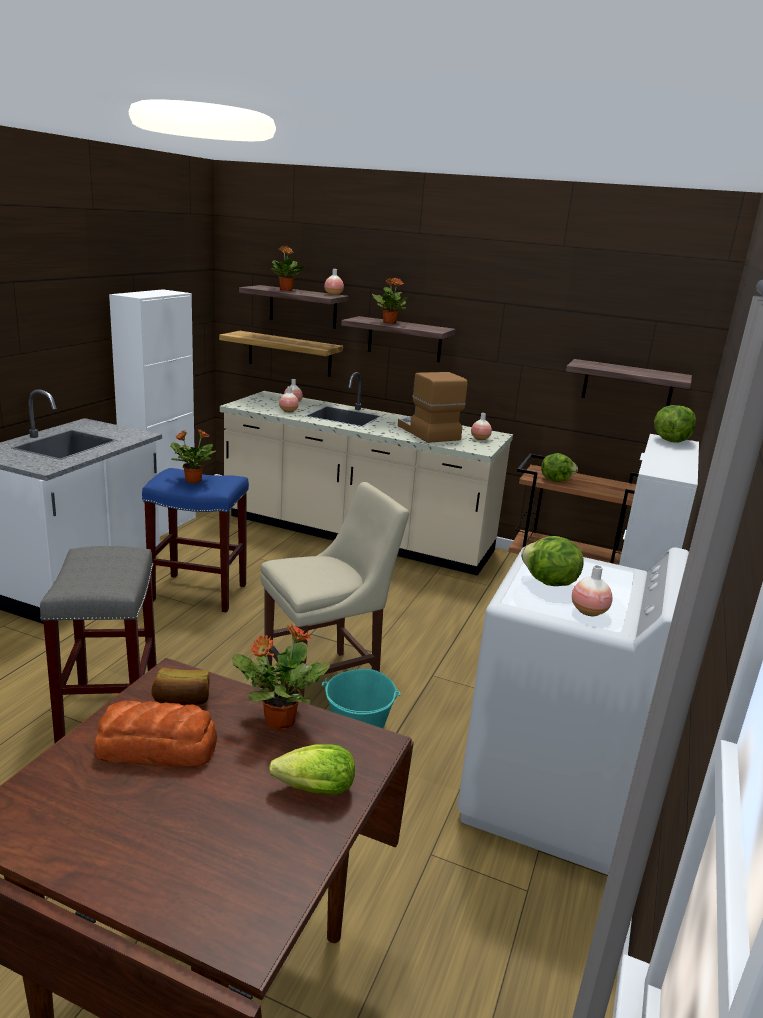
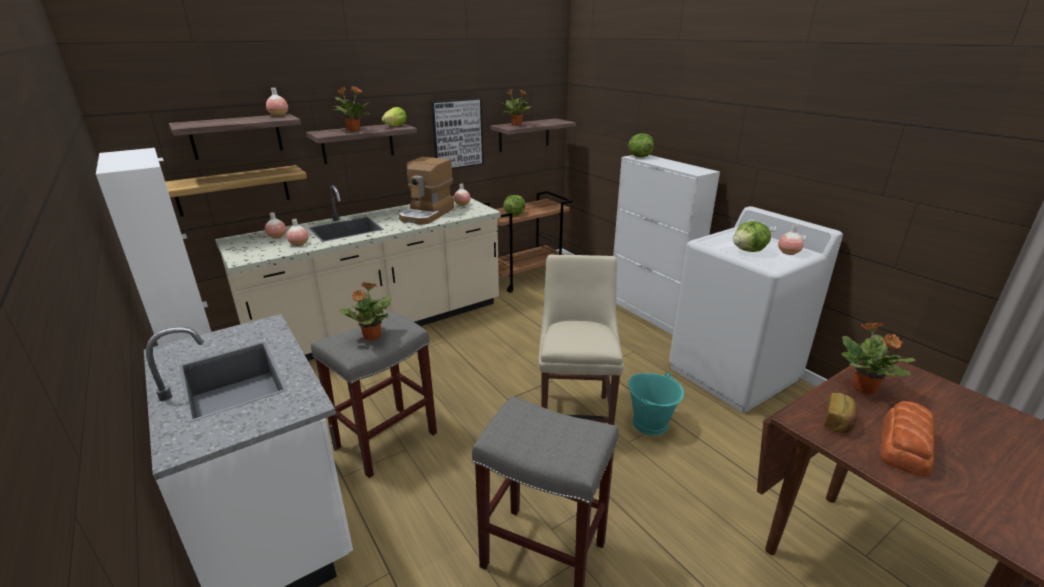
camera: 55 degrees left, 5 degrees up
(200, 592) = (386, 439): blue stool -> grey stool
(286, 290) = (226, 121): potted plant -> potted plant (517, 125)
(310, 790) = (941, 396): lettuce -> lettuce (394, 126)
(426, 432) = (427, 214): coffee machine -> coffee machine turned 75 degrees counterclockwise
(524, 358) = (457, 134): none -> picture

